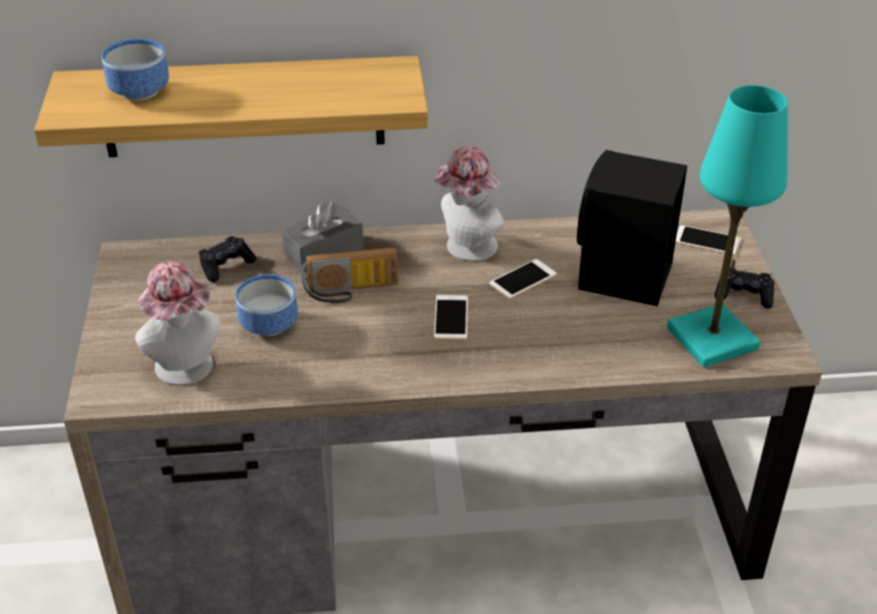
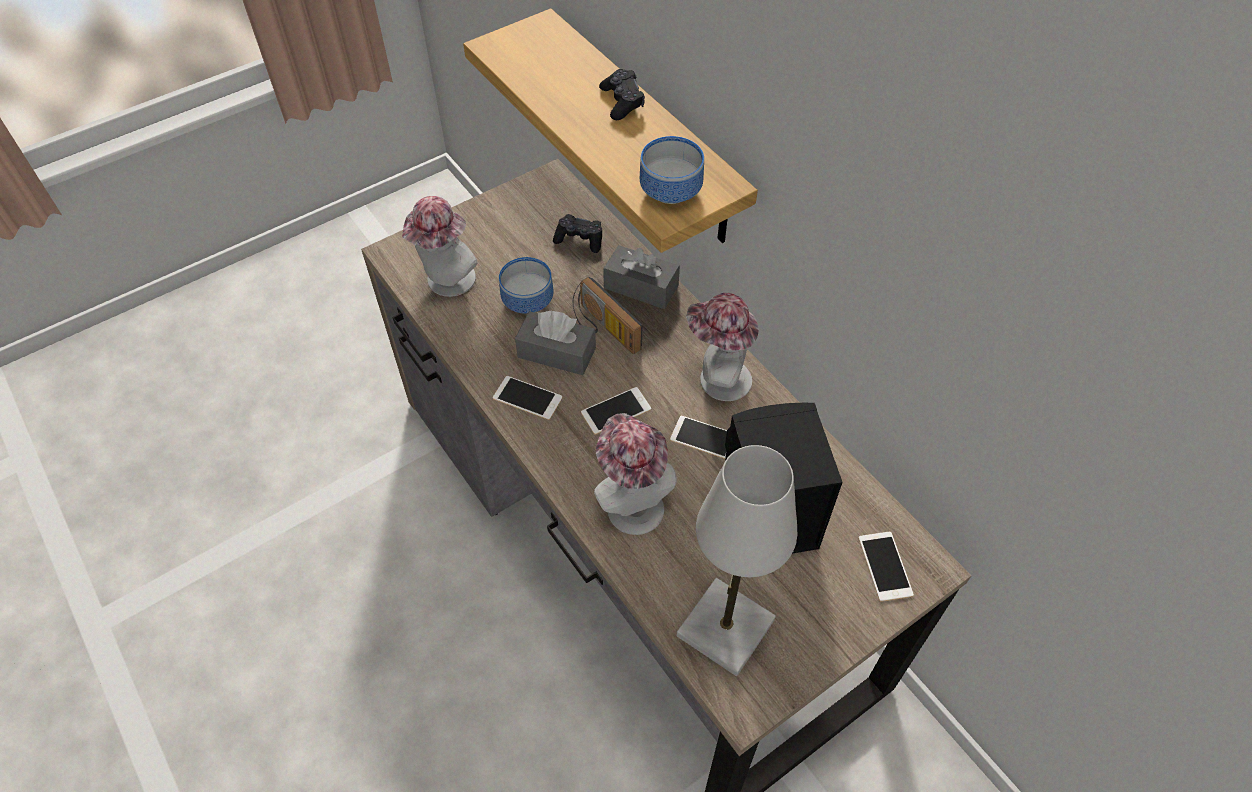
camera: 60 degrees right, 15 degrees up
(137, 92) = (553, 63): bowl -> bowl (668, 190)
(351, 329) = (556, 352): none -> grey tissue box
(388, 366) = (527, 398): none -> phone
(556, 344) = (631, 502): none -> hat
(712, 339) = (725, 628): turquoise table lamp -> white table lamp
(744, 295) = (816, 633): black game controller -> black game controller (622, 101)

